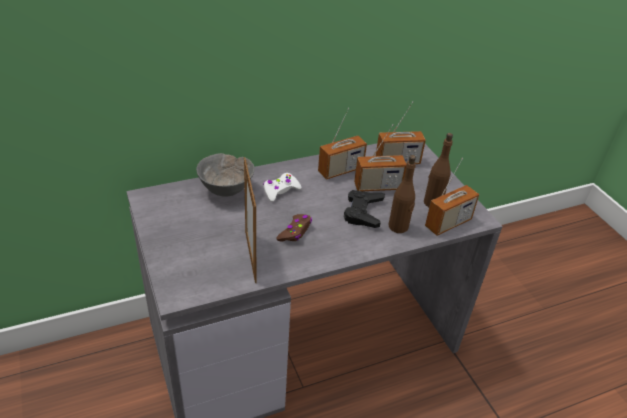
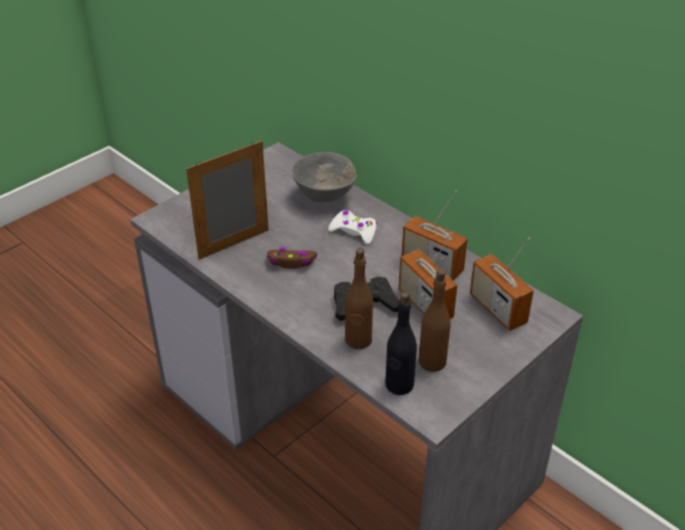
camera: 70 degrees right, 0 degrees up
(448, 223) = (399, 385): radio -> black bottle

